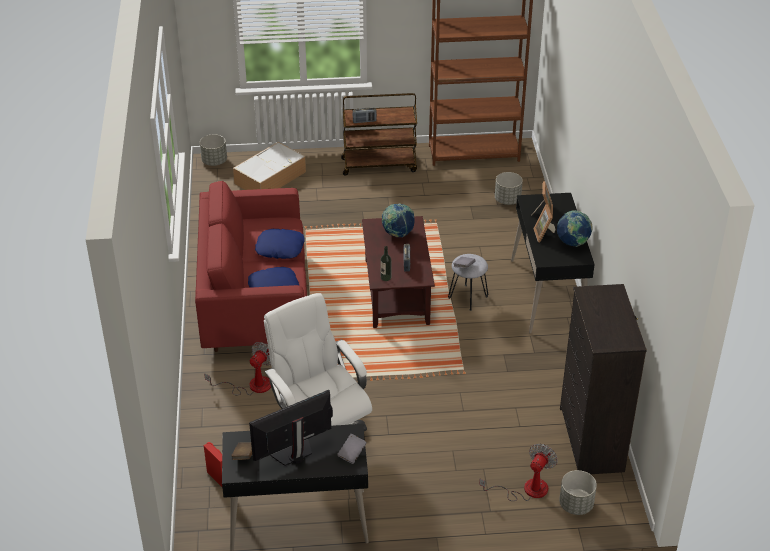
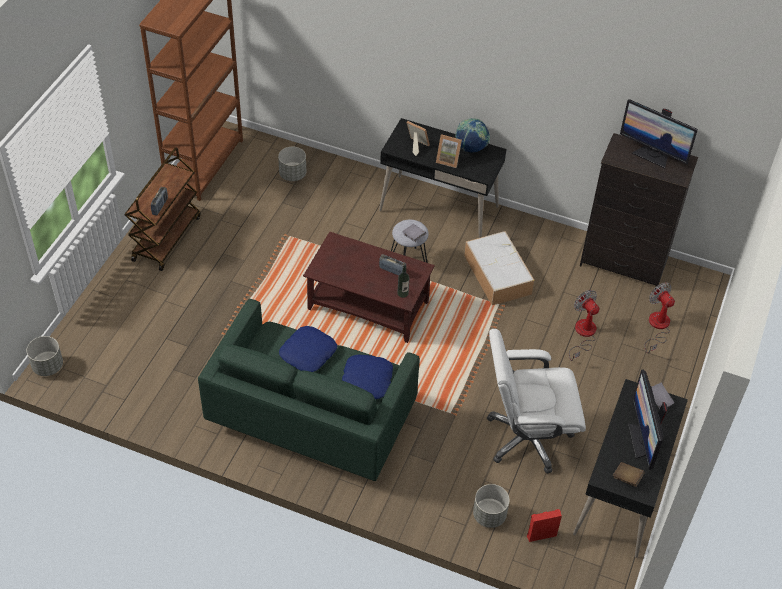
camera: 65 degrees left, 10 degrees up
(251, 385) = (431, 465): fan -> fan (583, 334)
(255, 302) = (312, 417): red sofa -> green sofa
(270, 177) = (116, 329): storage box -> storage box (496, 274)
(397, 234) = (345, 259): globe -> none
(575, 505) = (687, 305): grey planter -> grey planter (489, 515)
(616, 317) = (652, 155): none -> monitor

